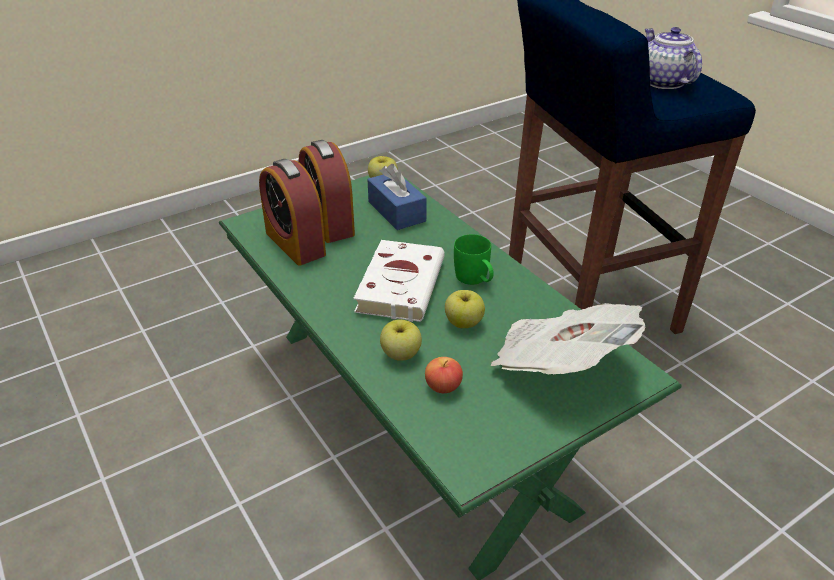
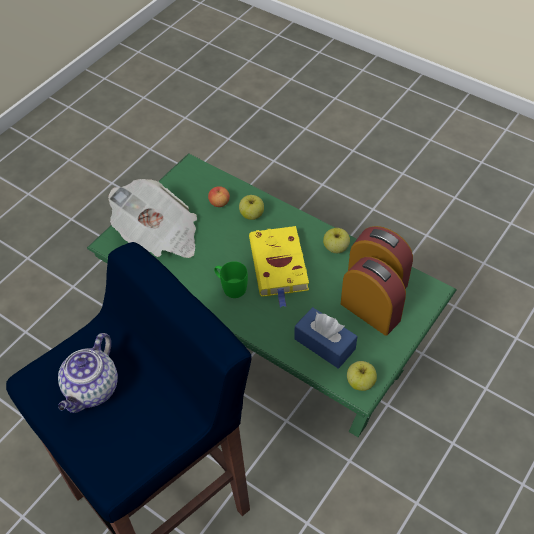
camera: 160 degrees right, 15 degrees up
(401, 284) = (279, 266): white book -> yellow book
(464, 323) = (224, 248): apple -> apple (335, 248)
(663, 82) = (92, 390): teapot -> teapot turned 60 degrees clockwise

